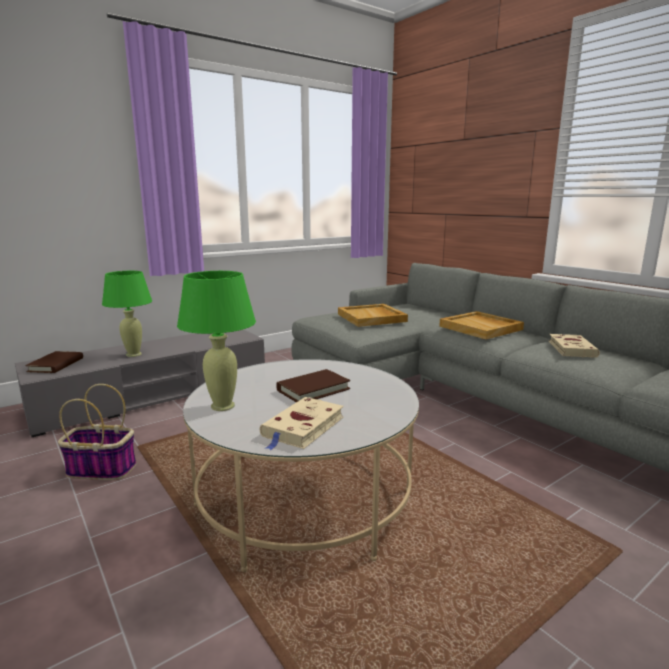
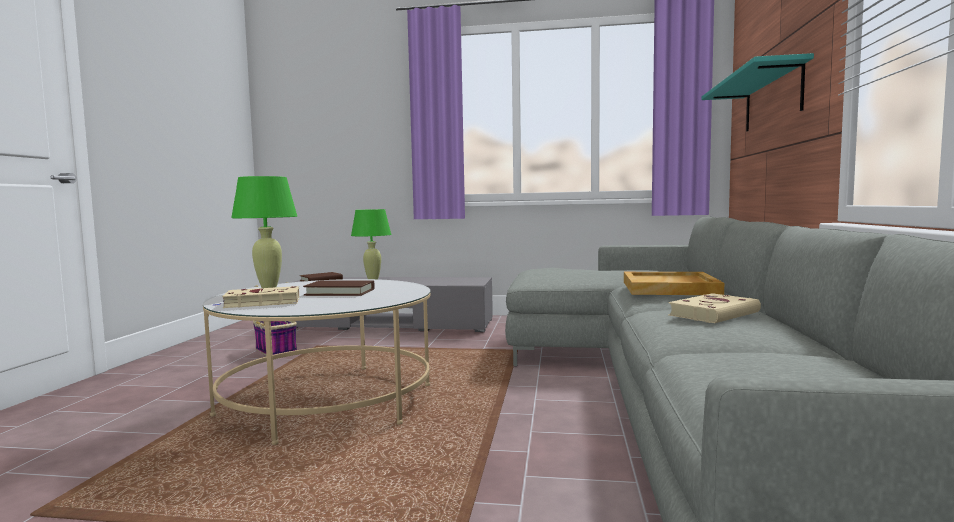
camera: 45 degrees right, 10 degrees down
(372, 318) = (580, 271): beige tray -> none
(457, 179) = (772, 99): none -> turquoise shelf

